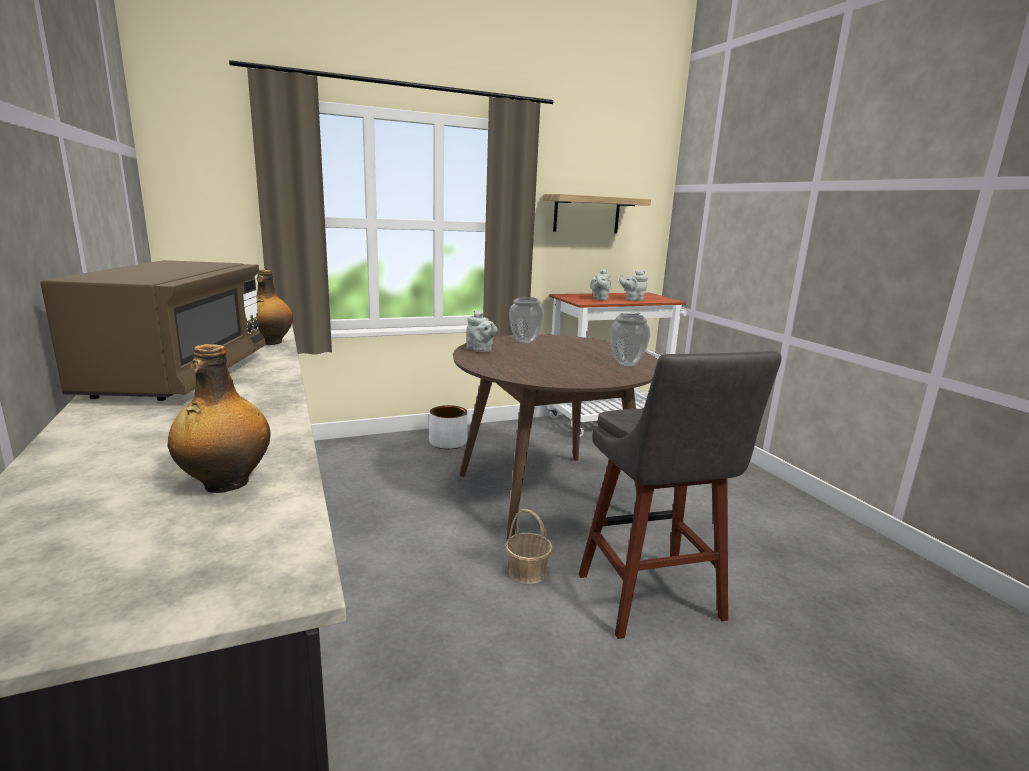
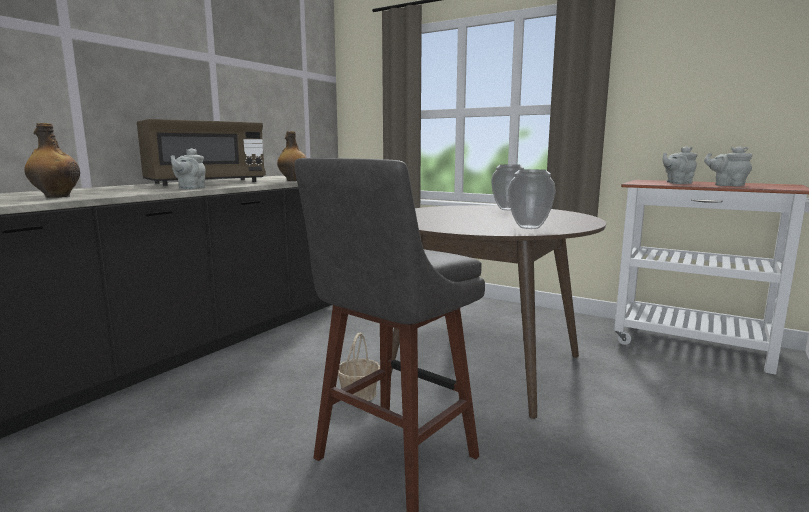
camera: 55 degrees right, 5 degrees down
(448, 442) = (491, 311): white planter -> none
(480, 350) = (449, 208): grey teapot -> grey teapot (190, 188)
(586, 214) = (693, 85): shelf -> none

